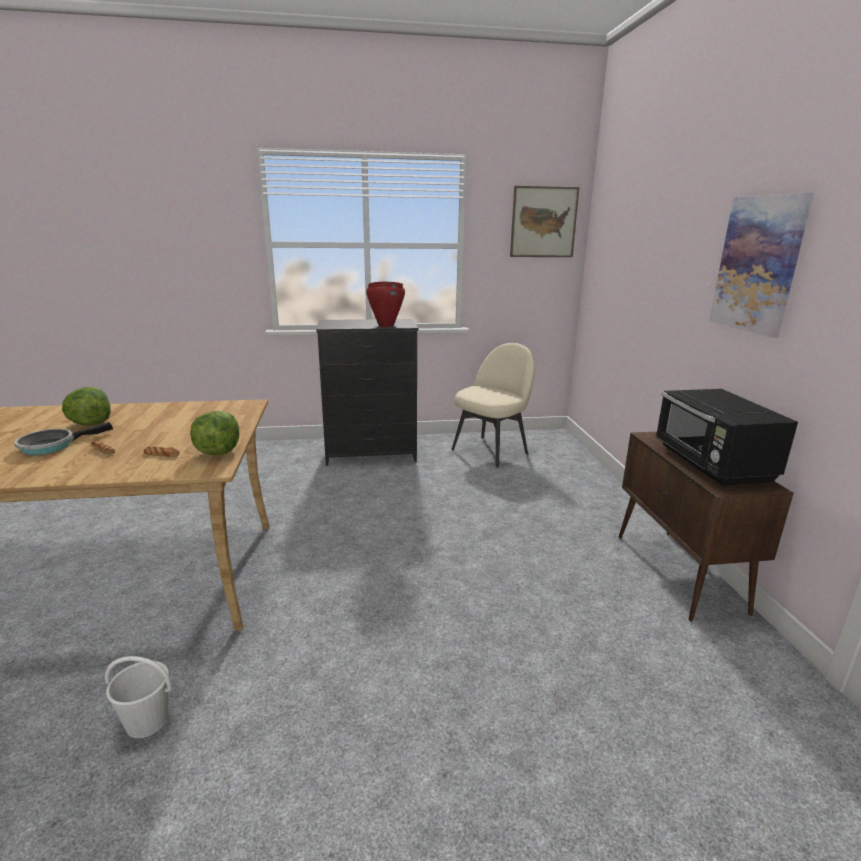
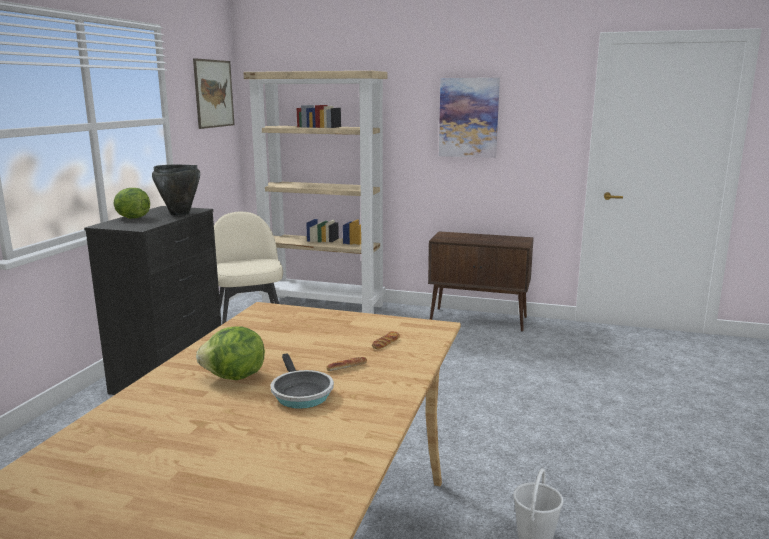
camera: 65 degrees left, 5 degrees down
(218, 452) = (399, 324): lettuce -> lettuce (132, 218)
(385, 325) = (180, 214): red cooking pot -> black cooking pot
(577, 468) = (324, 305): none -> beige bookcase
(712, 465) = (491, 239): black microwave -> none

